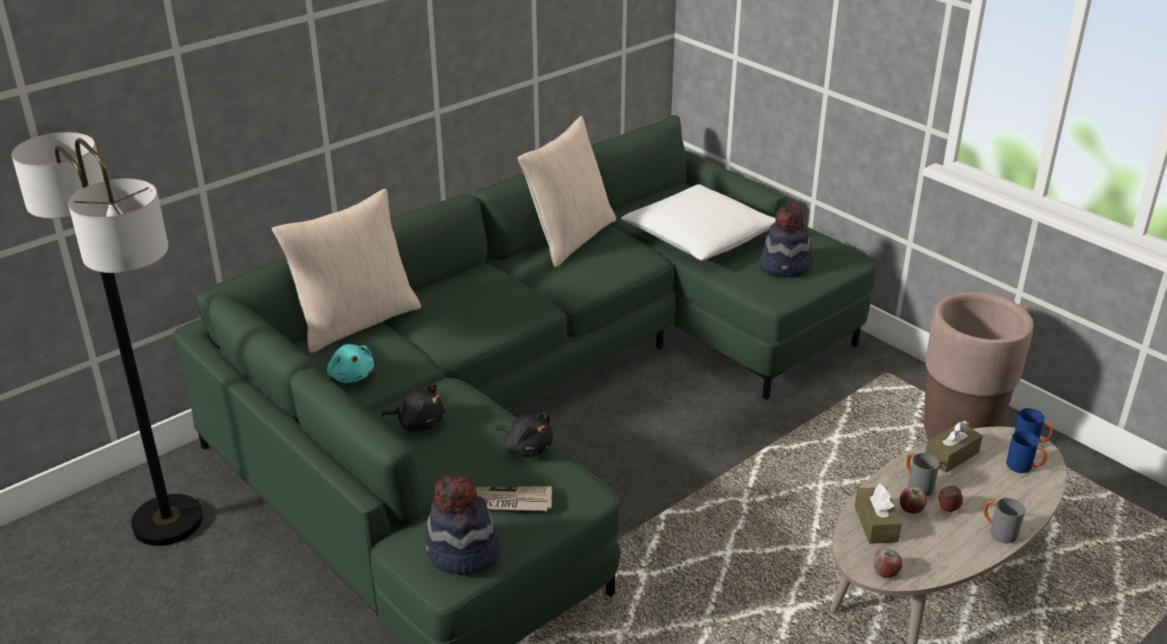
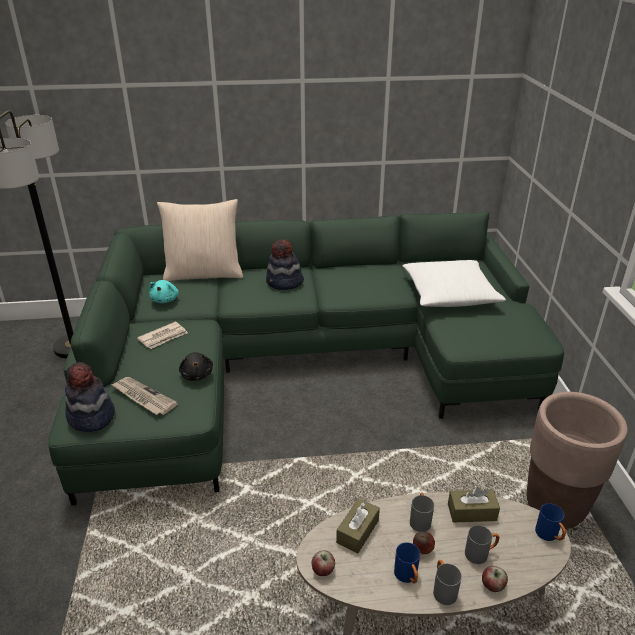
camera: 35 degrees right, 0 degrees up
(418, 423) = (163, 337): black plush toy -> newspaper
(569, 238) = (367, 268): beige pillow -> none
(786, 266) = (487, 331): hat -> hat (284, 283)
(911, 509) = (395, 535): apple -> apple (492, 586)
(995, 487) = (480, 554): none -> grey mug
(1024, 467) = (522, 551): blue mug -> blue mug (407, 577)

